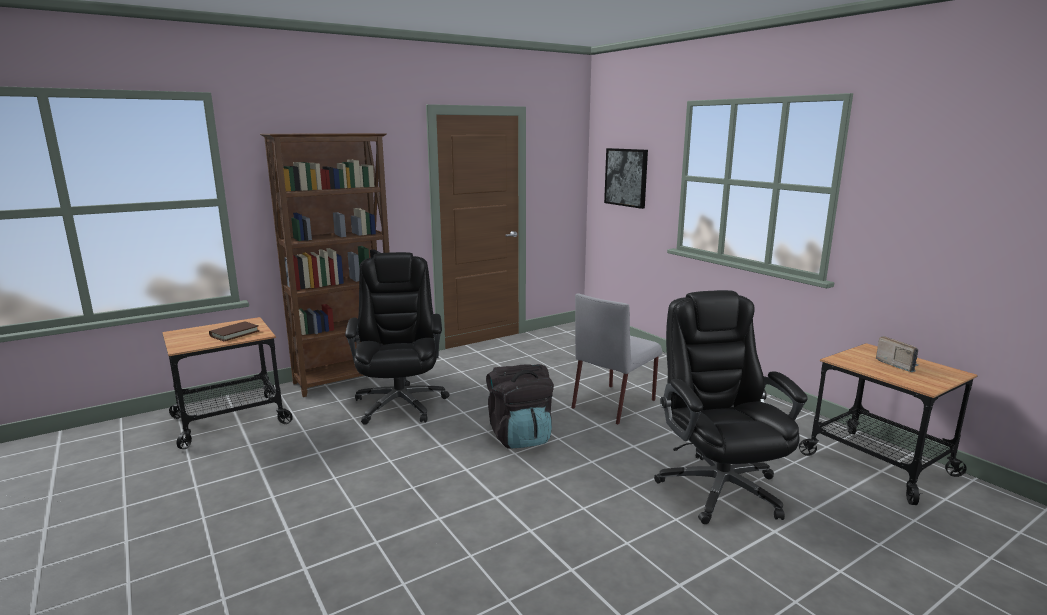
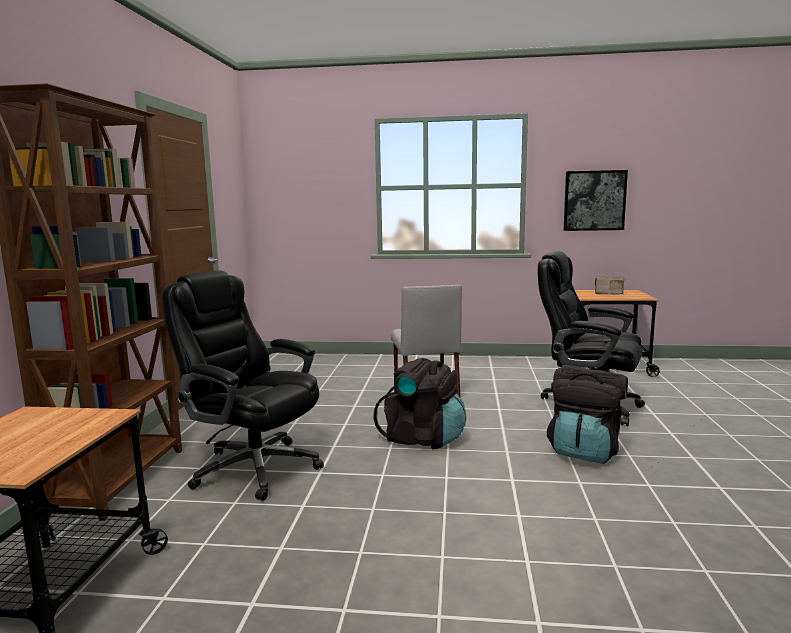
camera: 50 degrees left, 5 degrees down
(234, 333) = (58, 429): brown book -> none
(602, 515) = (585, 451): none -> black backpack
(626, 177) = (304, 194): picture -> picture (594, 200)

